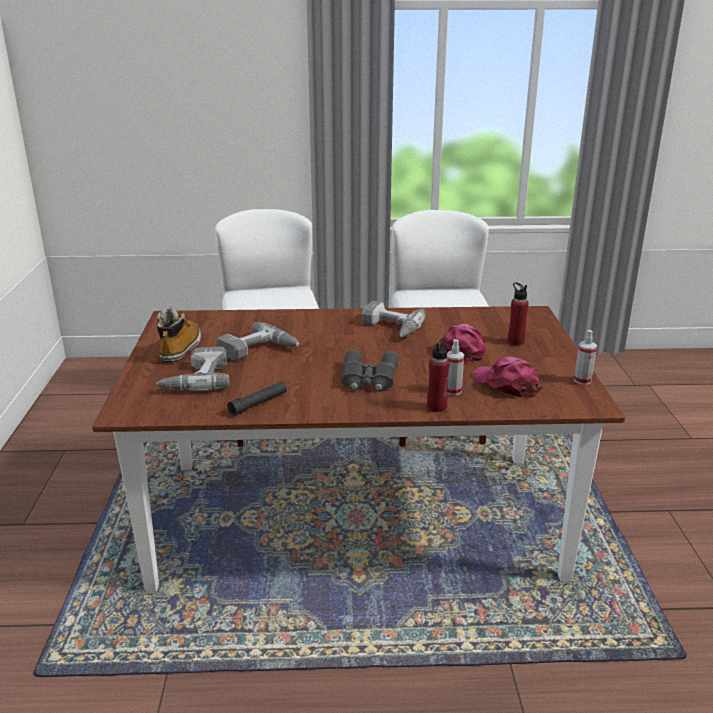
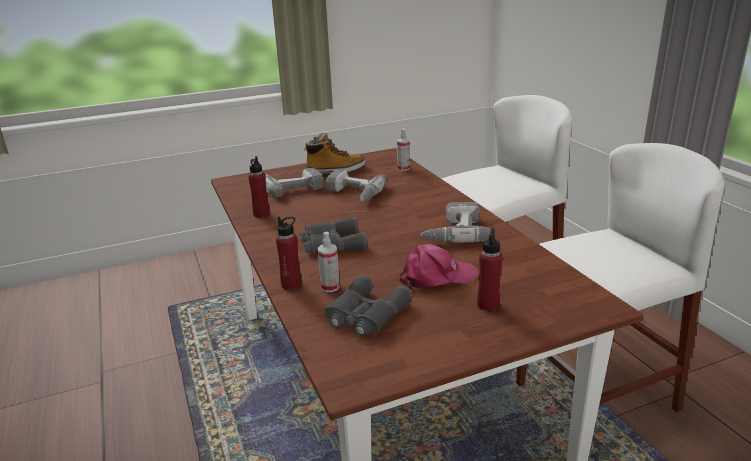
camera: 70 degrees right, 0 degrees up
(258, 403) = (261, 214): black flashlight -> red bottle
(506, 384) = (365, 315): pink cap -> grey binoculars
(582, 380) = (412, 367): spray bottle -> spray bottle (403, 168)

